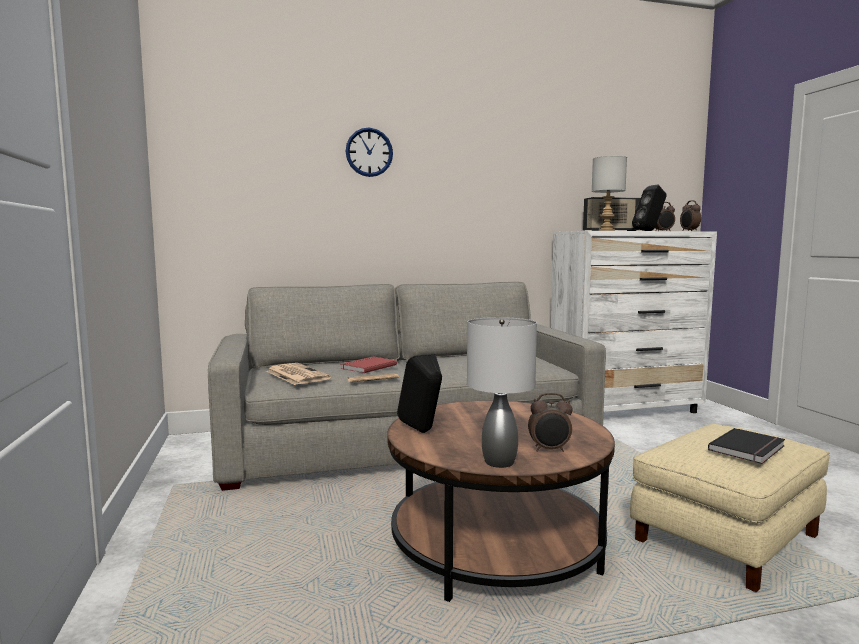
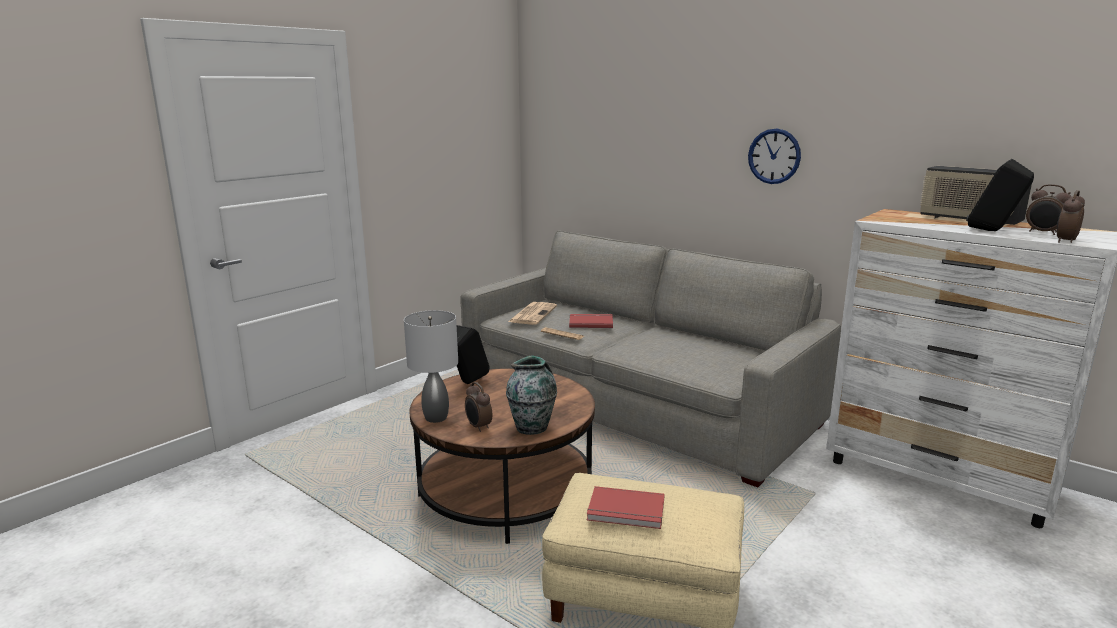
camera: 55 degrees right, 10 degrees up
(369, 152) = (675, 104): wall clock -> wall clock (774, 156)
(575, 432) = (532, 427): none -> vase
(607, 230) = (913, 222): grey table lamp -> none
(749, 449) = (626, 511): black book -> red book

